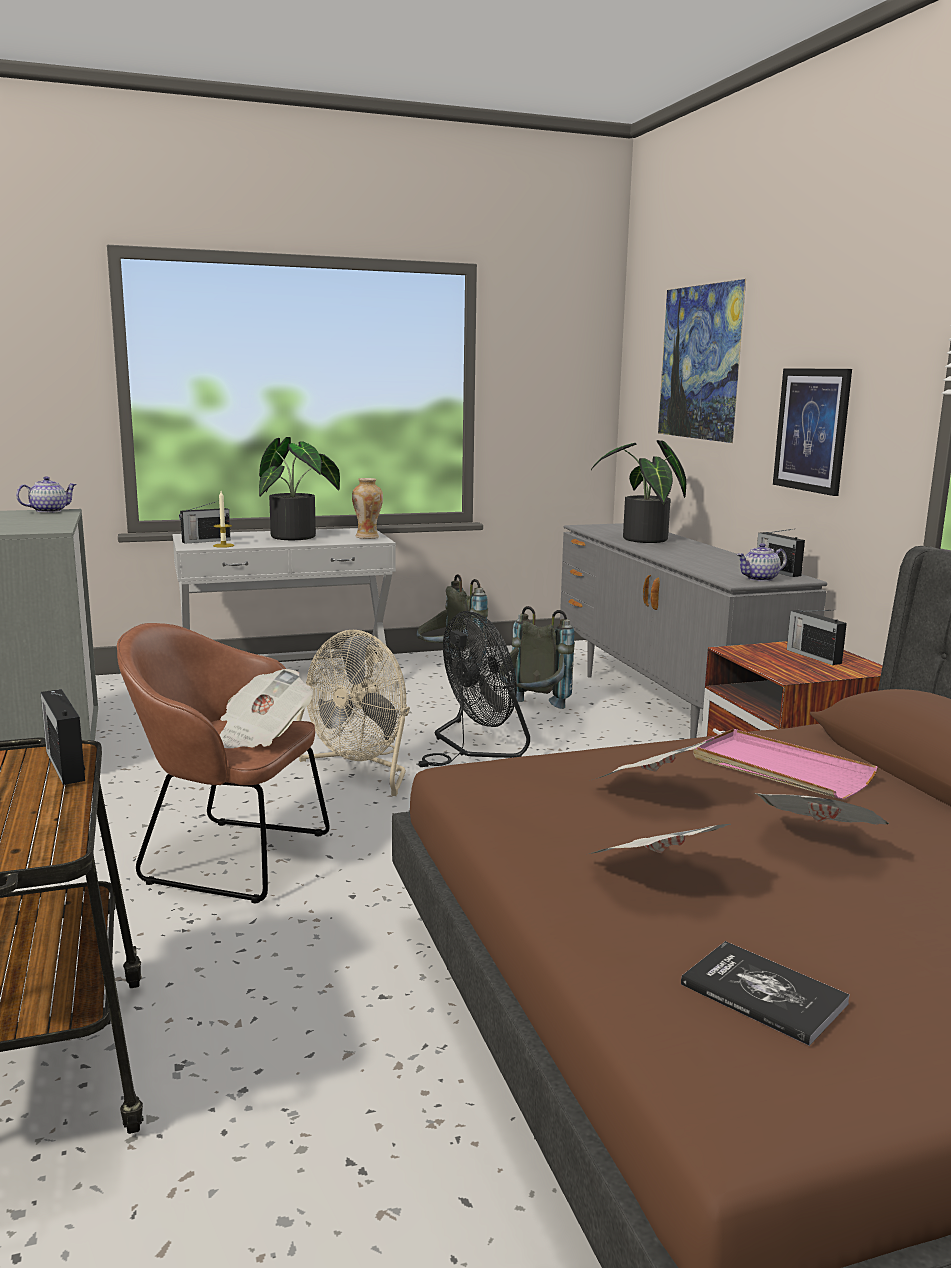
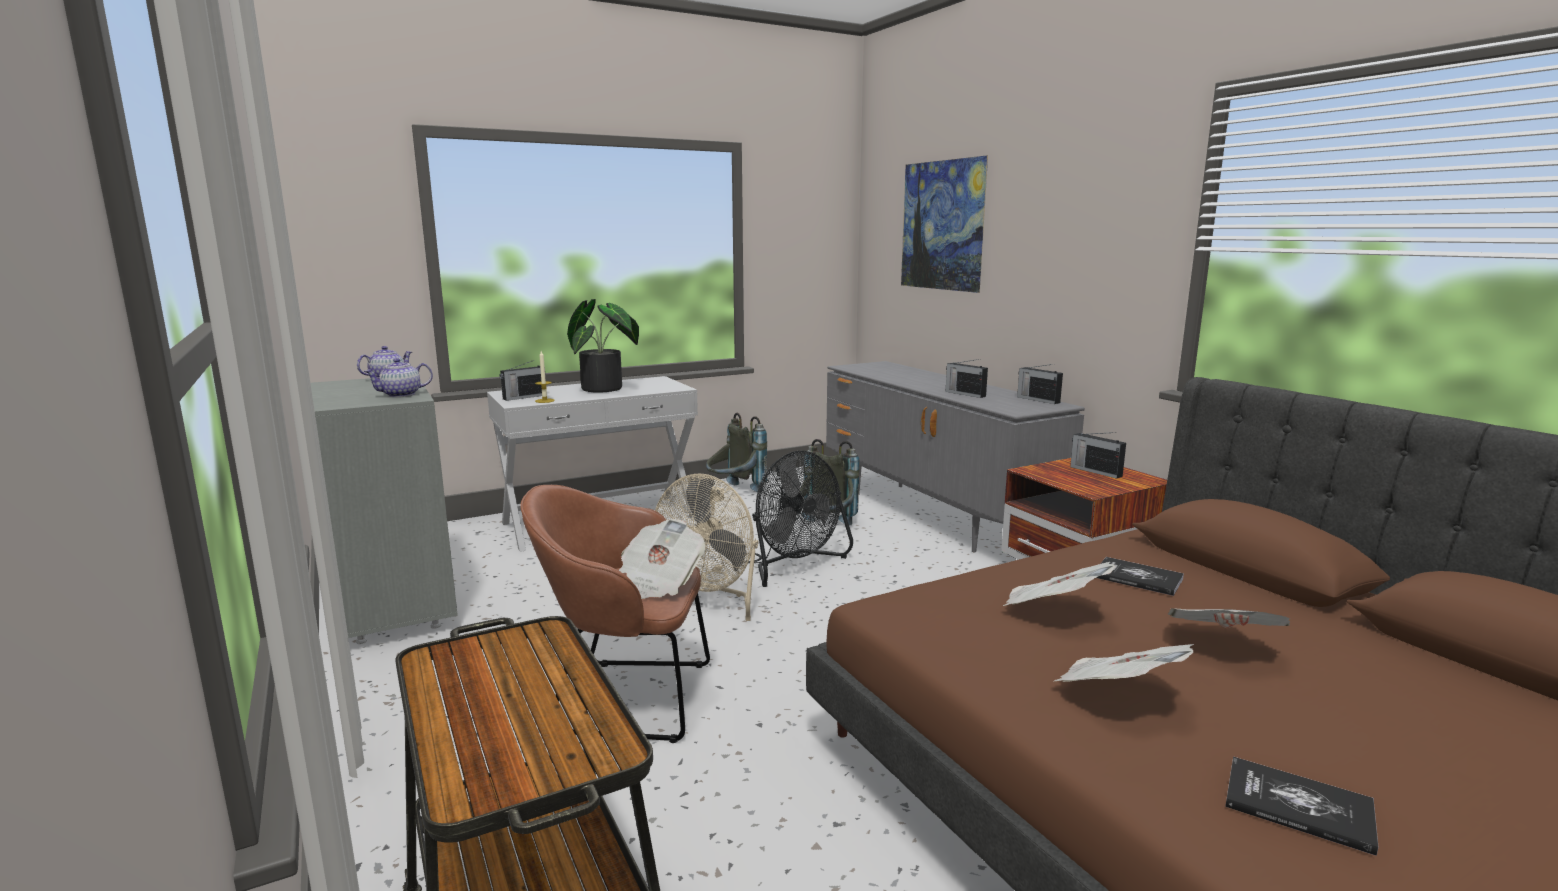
camera: 10 degrees left, 0 degrees up
(65, 765) = (552, 647): radio -> radio (964, 394)
(367, 537) = (668, 386): vase -> none
(468, 745) = (788, 565): black fan -> black fan turned 90 degrees clockwise
(643, 540) = (905, 377): potted plant -> none
(760, 579) = (1031, 407): teapot -> teapot (401, 395)
(780, 769) = (1137, 578): pink tray -> book
(812, 430) = (1061, 281): picture -> none

